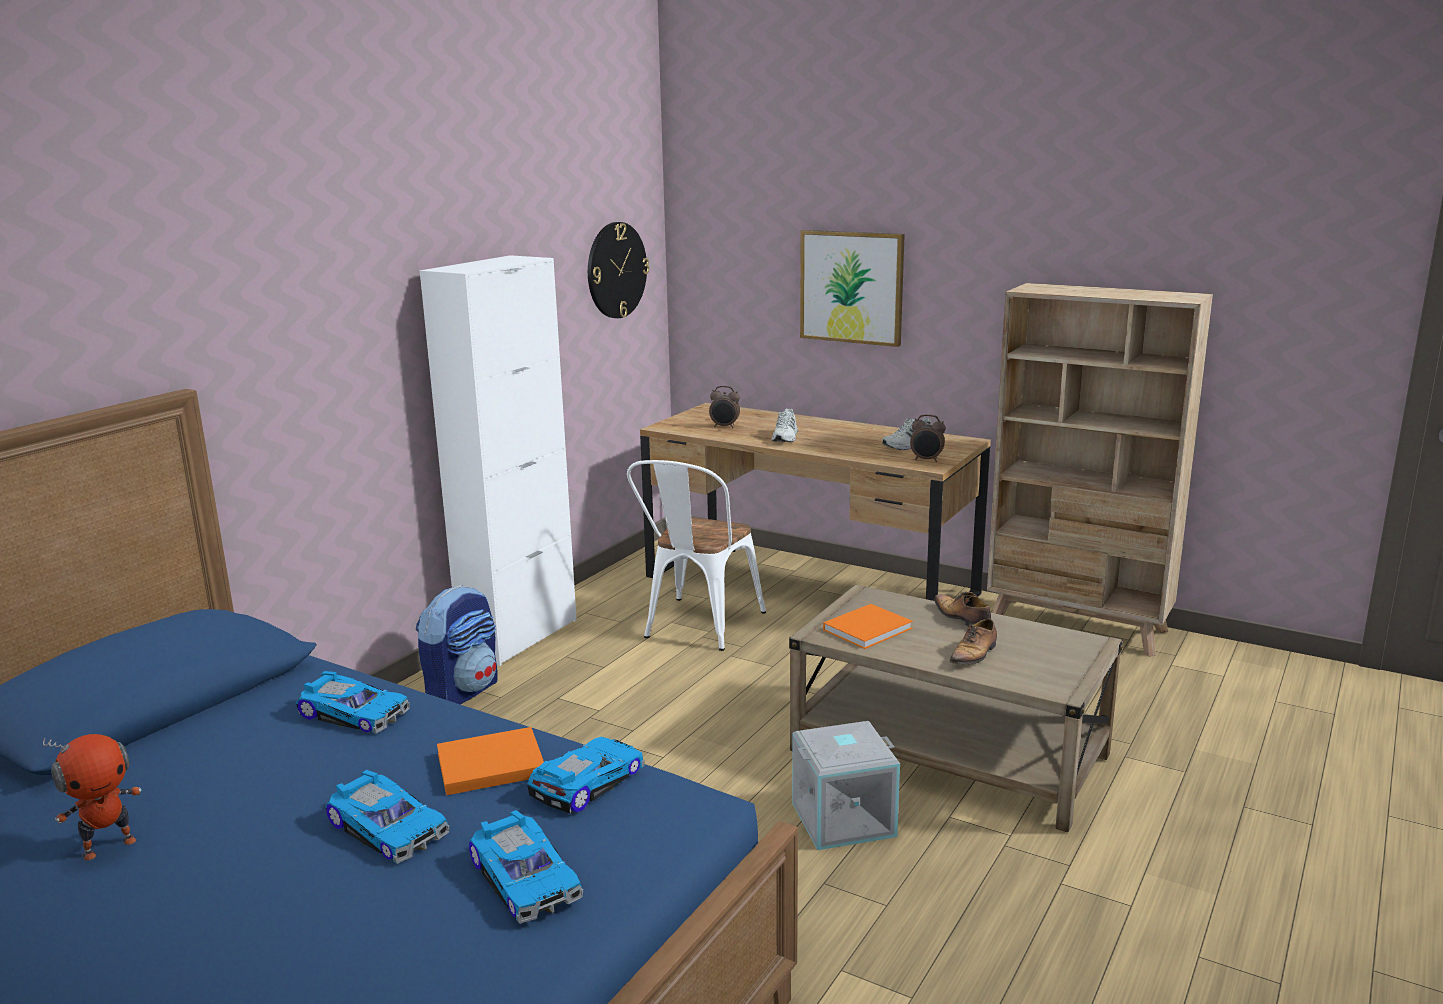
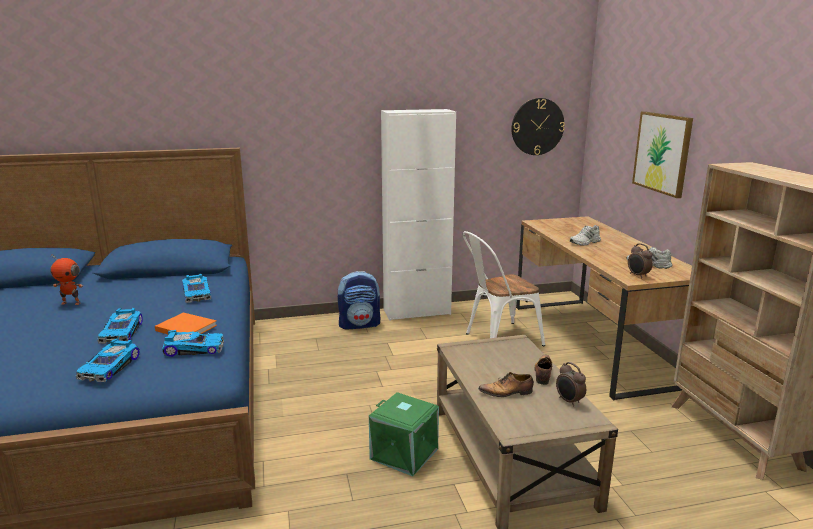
camera: 45 degrees right, 0 degrees up
(724, 427) = (566, 229): alarm clock -> alarm clock (569, 401)
(843, 818) = (405, 453): grey storage box -> green storage box
(869, 628) = (483, 356): orange book -> none

